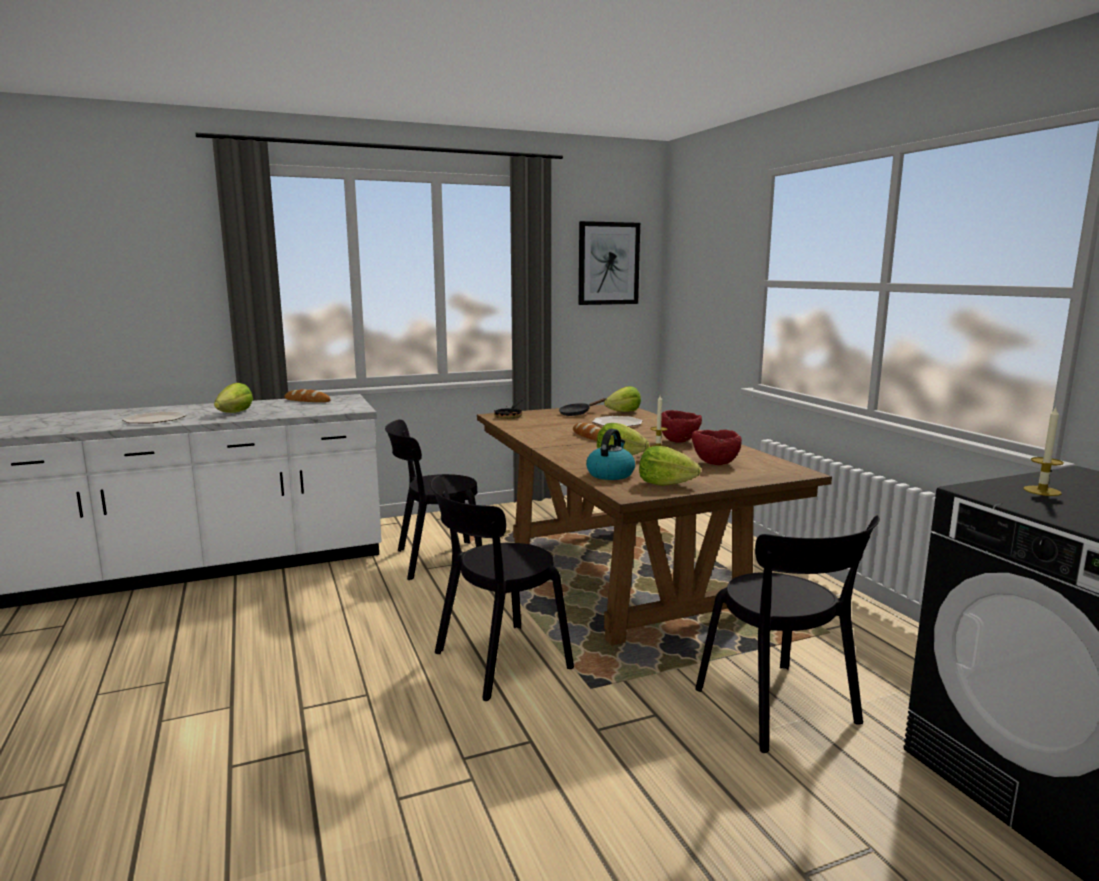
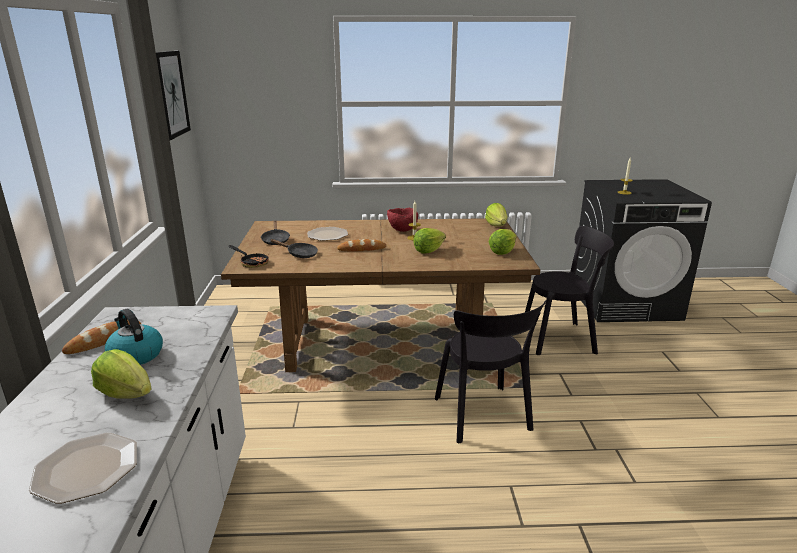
camera: 70 degrees left, 10 degrees up
(435, 560) = (278, 419): black chair -> none
(547, 423) = (299, 254): none -> black frying pan
(610, 474) = (473, 260): kettle -> kettle (135, 355)
(623, 412) = (291, 227): lettuce -> lettuce (497, 225)
(714, 463) = (464, 233): red bowl -> none

